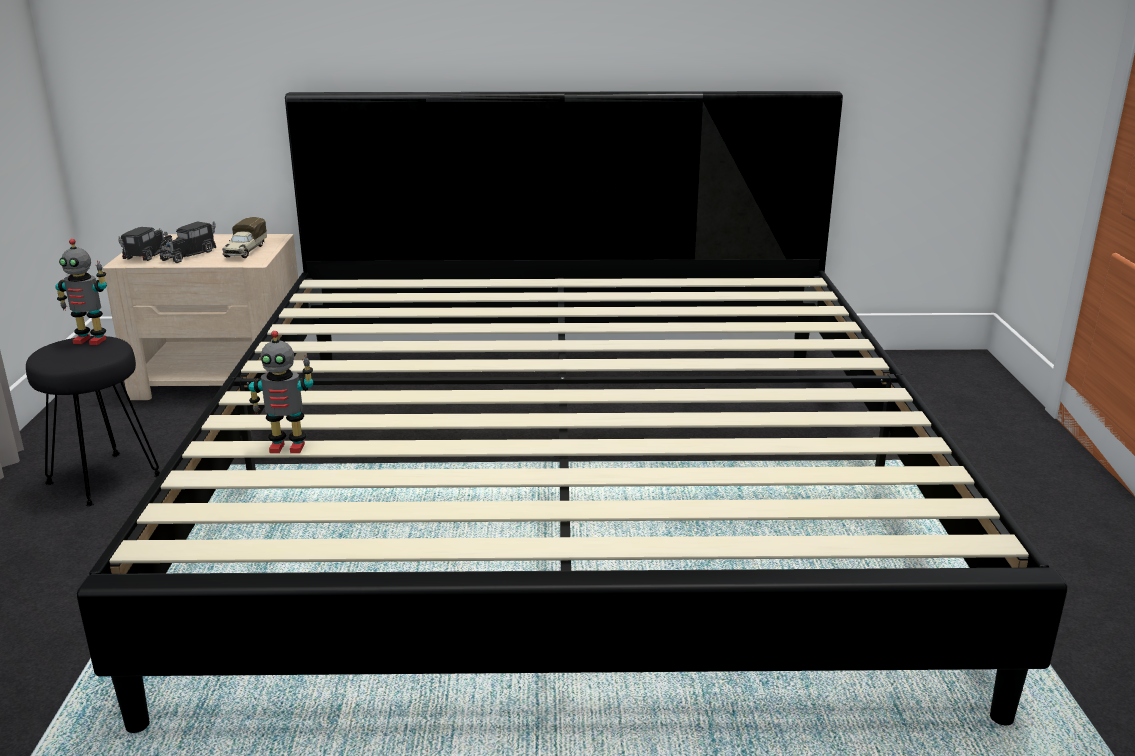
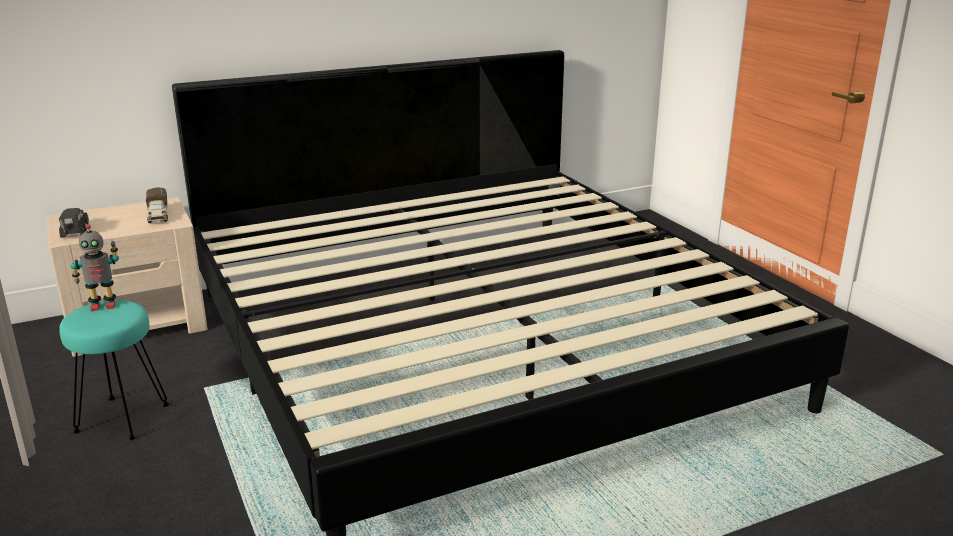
camera: 25 degrees left, 0 degrees up
(105, 478) = (123, 417): black stool -> turquoise stool
(190, 254) = (114, 225): toy truck -> none
(288, 447) = (343, 349): toy robot -> none

